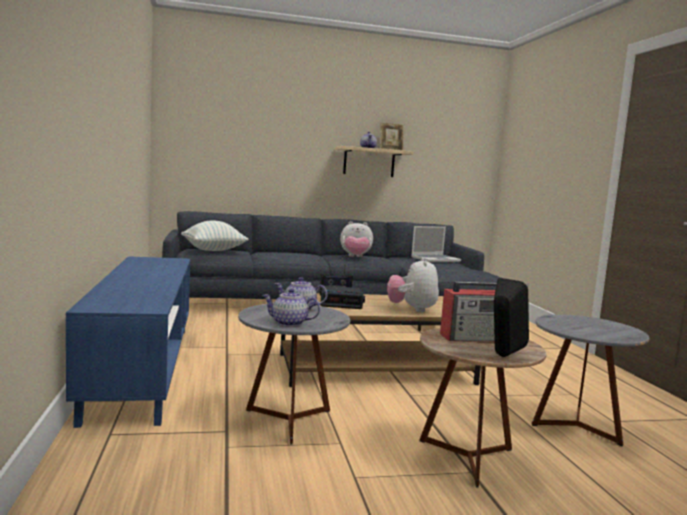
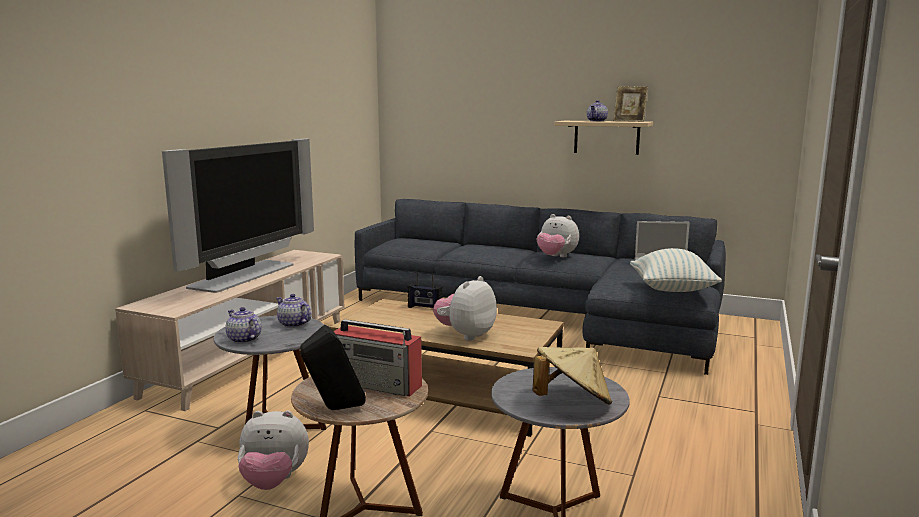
camera: 35 degrees right, 5 degrees up
(141, 277) = (245, 276): none -> television
(142, 368) = (251, 357): blue tv stand -> beige tv stand
(213, 251) = (411, 242): pillow -> pillow (672, 291)
(342, 303) = (408, 318): alarm clock -> none
(364, 459) = (274, 482): none -> plush toy
(610, 330) = (572, 402): none -> beige hat

